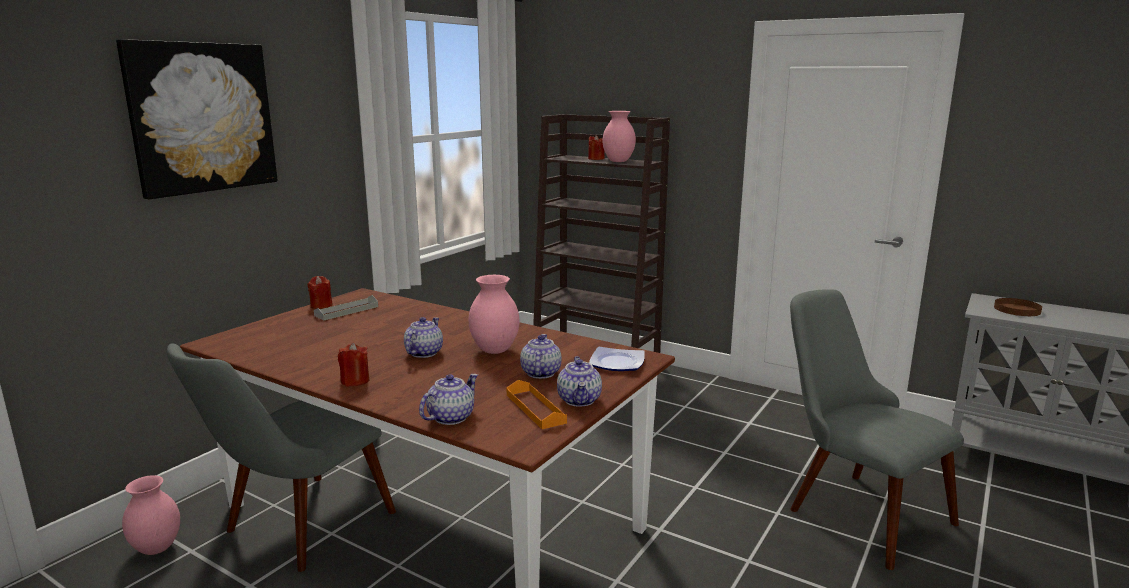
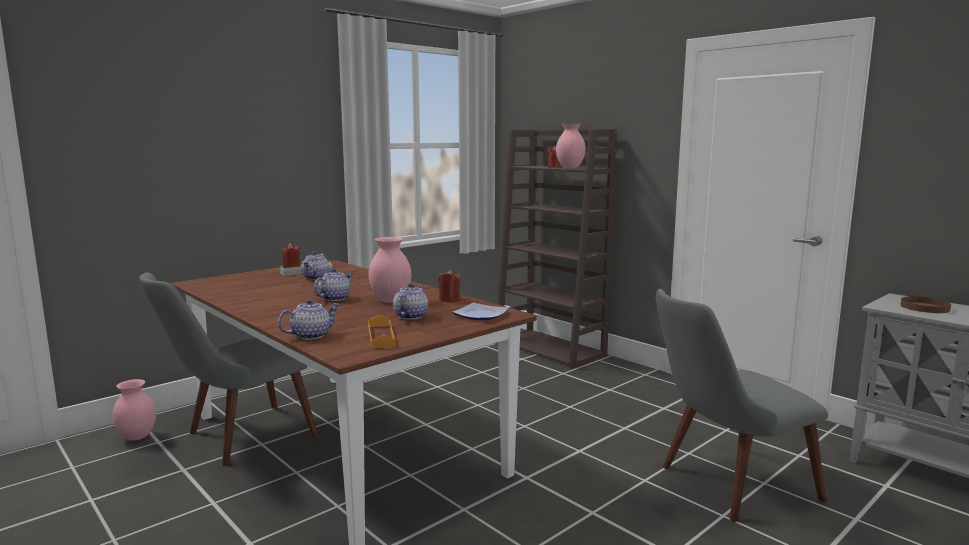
camera: 15 degrees right, 5 degrees down
(202, 118) = (210, 115): picture -> none
(355, 381) = (266, 310): red candle -> red candle (449, 299)
(580, 400) = (422, 334): teapot -> teapot (316, 278)
(853, 508) = (723, 486): grey chair -> grey chair turned 90 degrees counterclockwise

